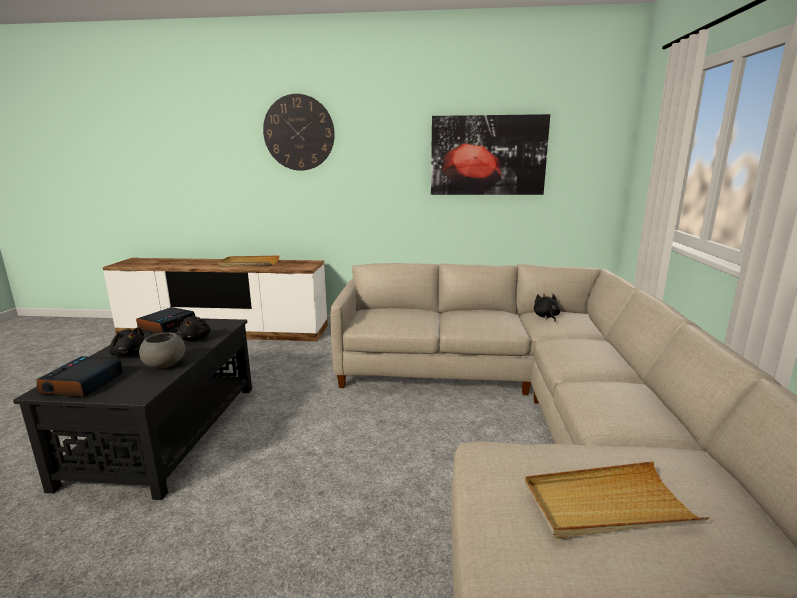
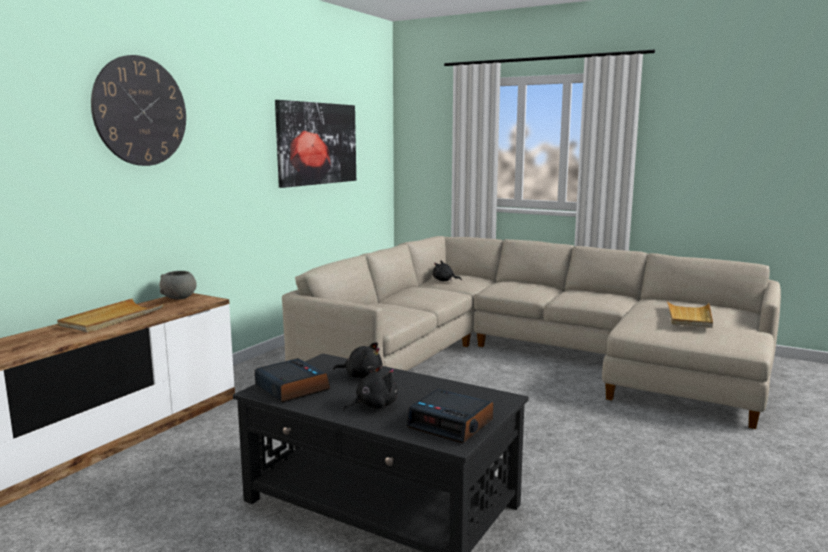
camera: 65 degrees left, 5 degrees down
(165, 365) = (432, 389): grey bowl -> grey bowl (179, 298)

